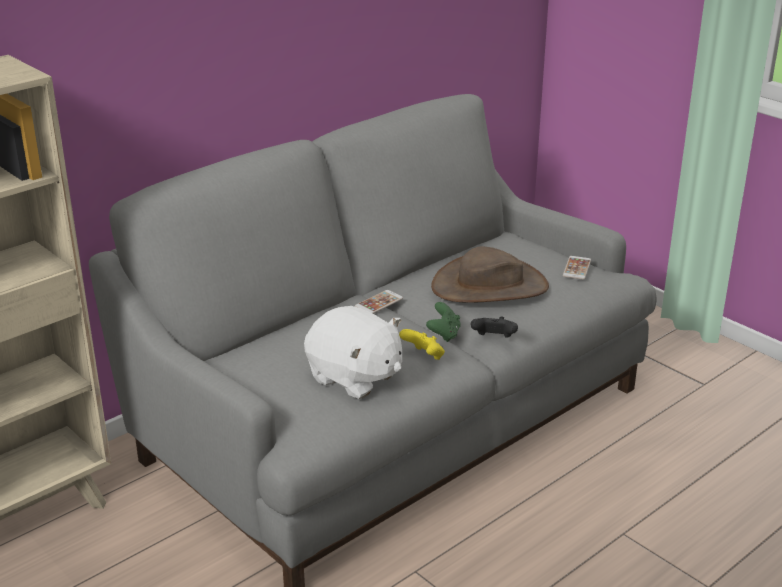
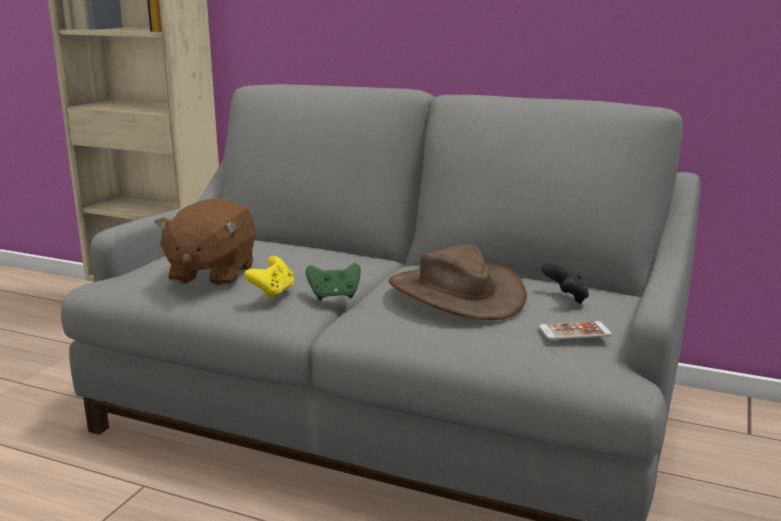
camera: 65 degrees right, 10 degrees down
(354, 377) = (211, 274): white plush toy -> brown plush toy
(379, 303) = (369, 261): phone -> none
(494, 339) = (346, 319): black game controller -> black game controller (565, 299)

